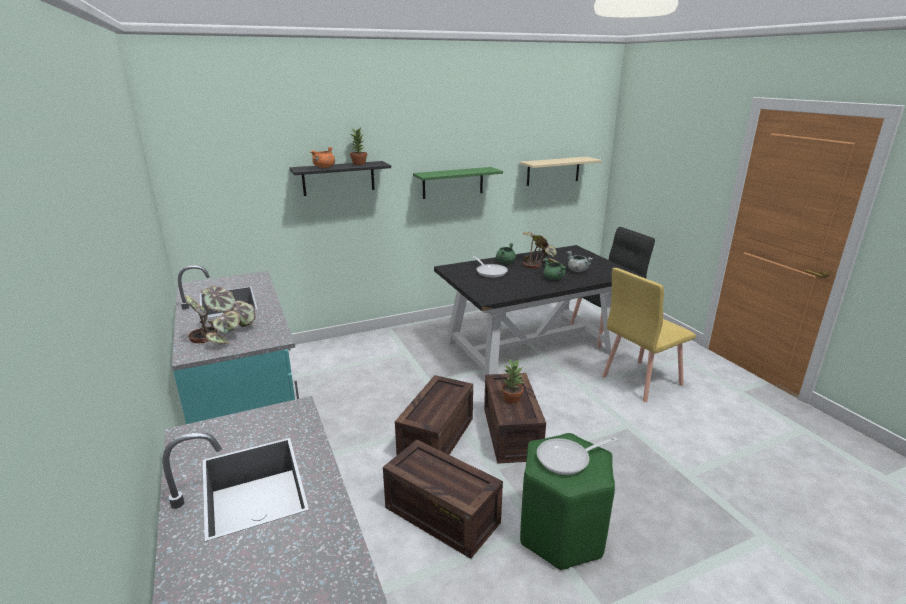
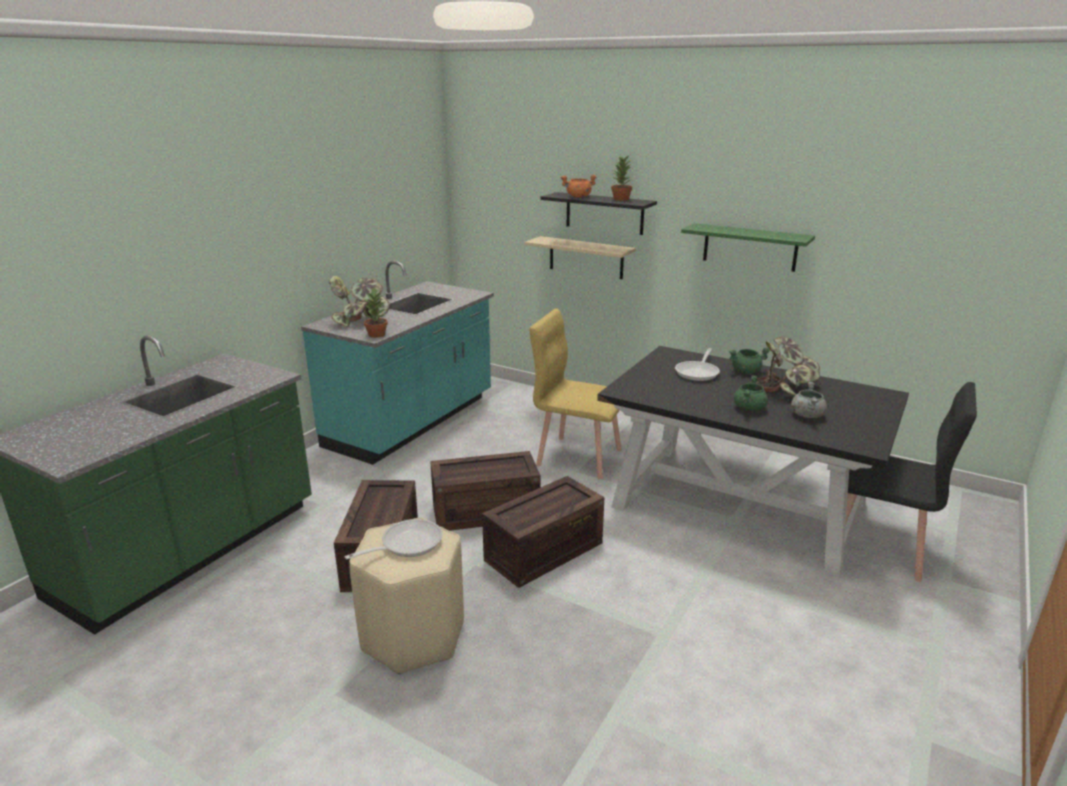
camera: 55 degrees right, 0 degrees up
(512, 398) = (542, 506): potted plant -> potted plant (377, 334)
(553, 171) = (939, 264): beige shelf -> beige shelf (586, 257)
(561, 535) = (412, 637): green stool -> beige stool
(567, 459) = (406, 544): frying pan -> frying pan turned 105 degrees clockwise
(641, 380) = (795, 617): yellow chair -> yellow chair (578, 456)

